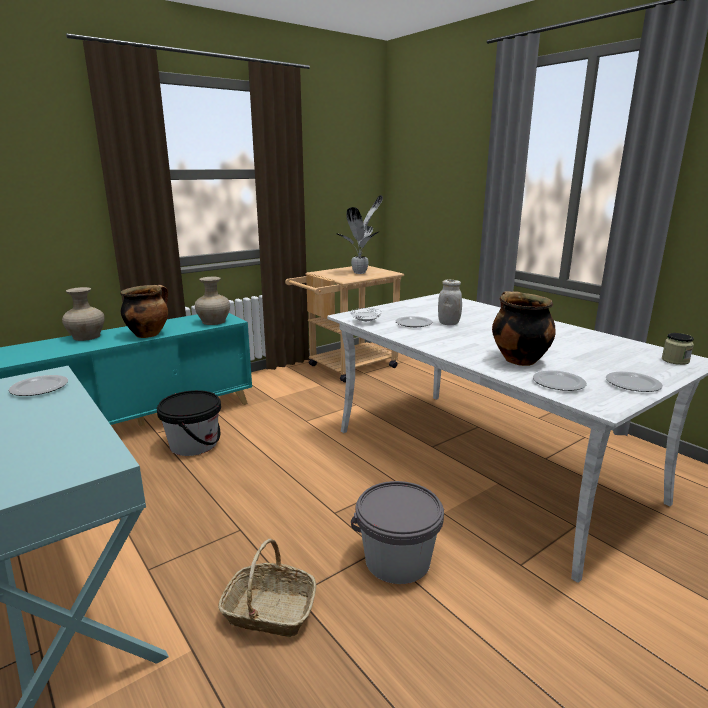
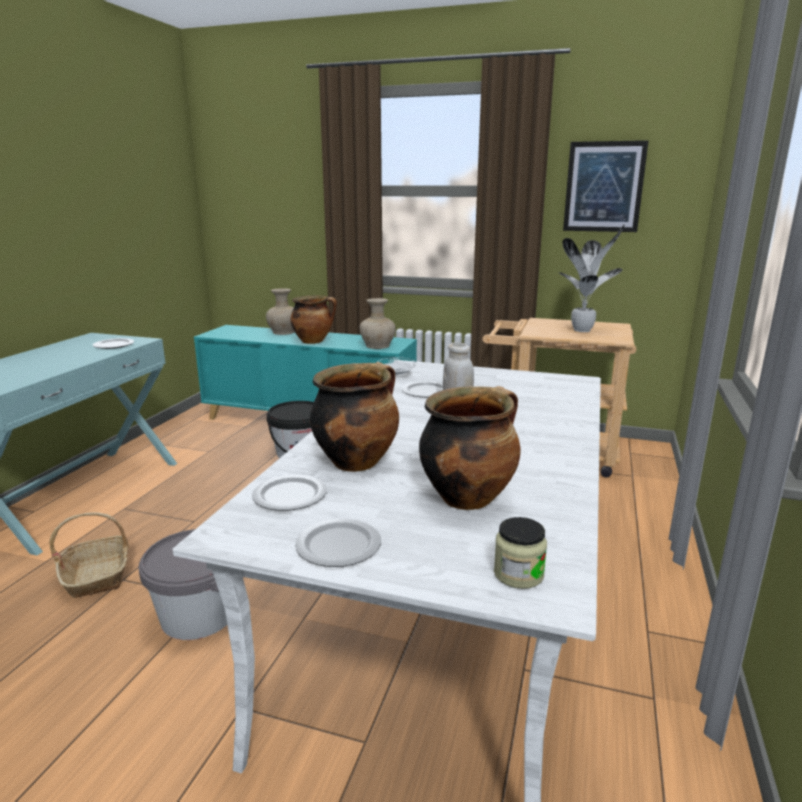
camera: 55 degrees right, 0 degrees up
(330, 170) = (604, 187): none -> picture
(588, 350) = (468, 497): none -> cooking pot

